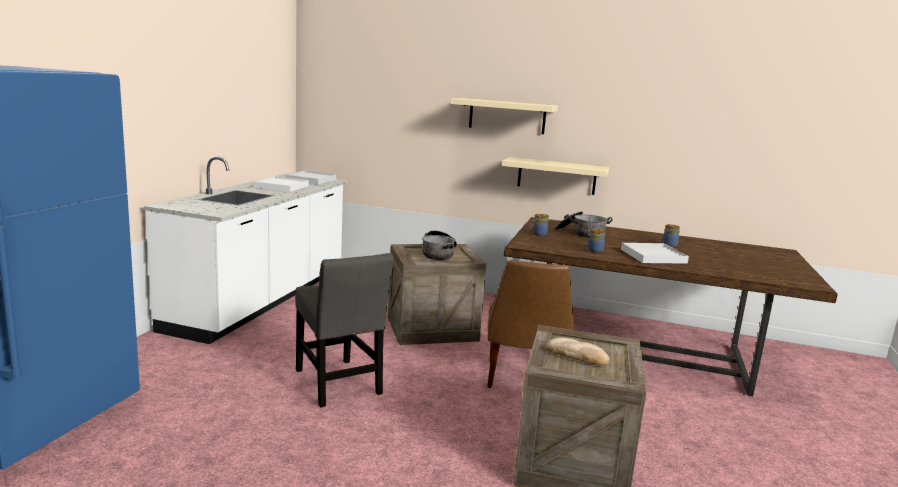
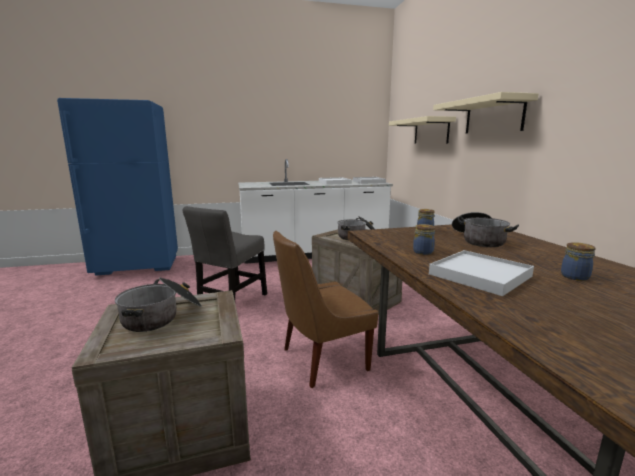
camera: 60 degrees right, 0 degrees up
(556, 176) = (532, 179): beige shelf -> beige shelf (431, 131)
(576, 355) = (162, 316): bread -> cooking pot

